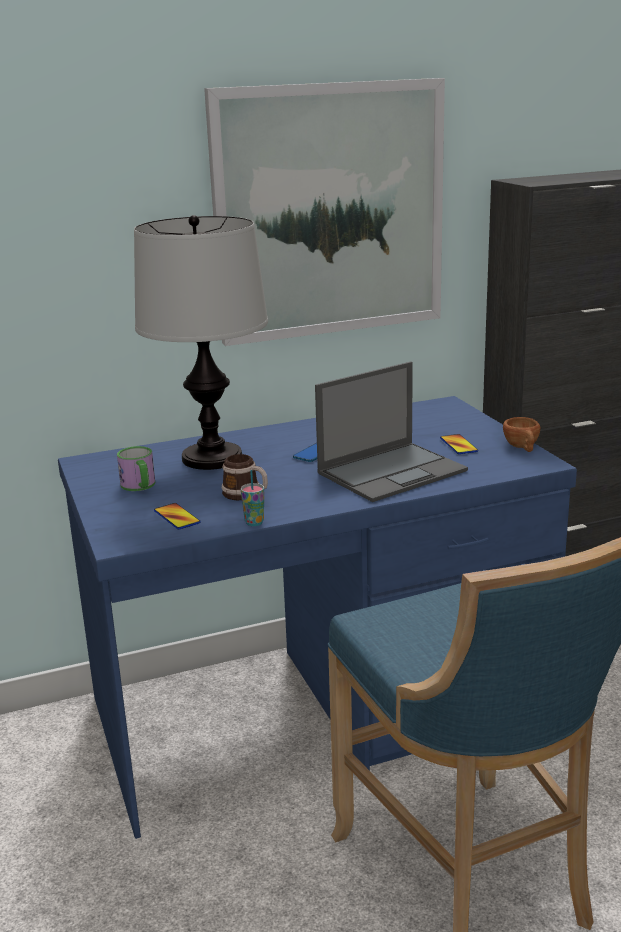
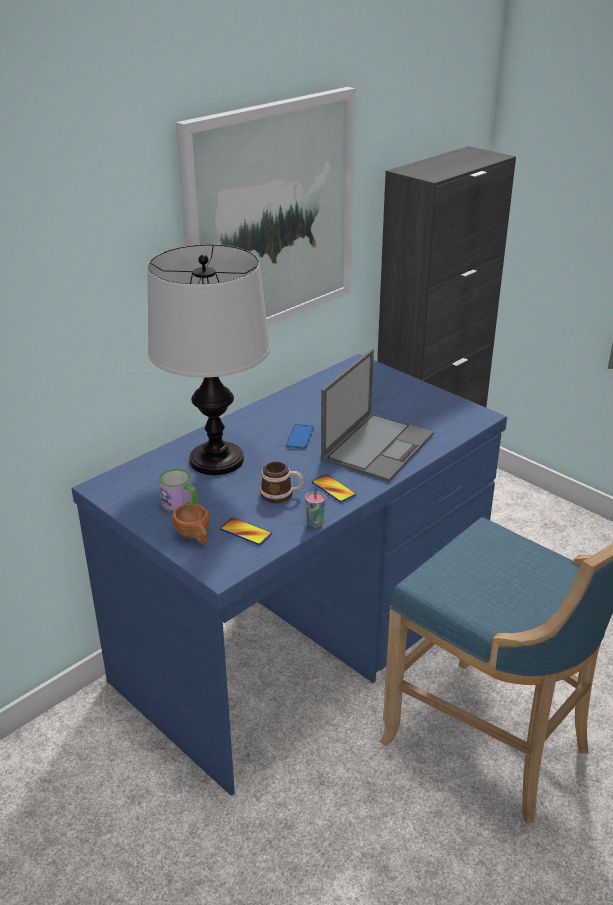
camera: 25 degrees left, 10 degrees up
(458, 445) = (405, 408): phone -> phone (333, 489)
(522, 448) = (454, 402): brown cup -> brown cup (195, 536)

